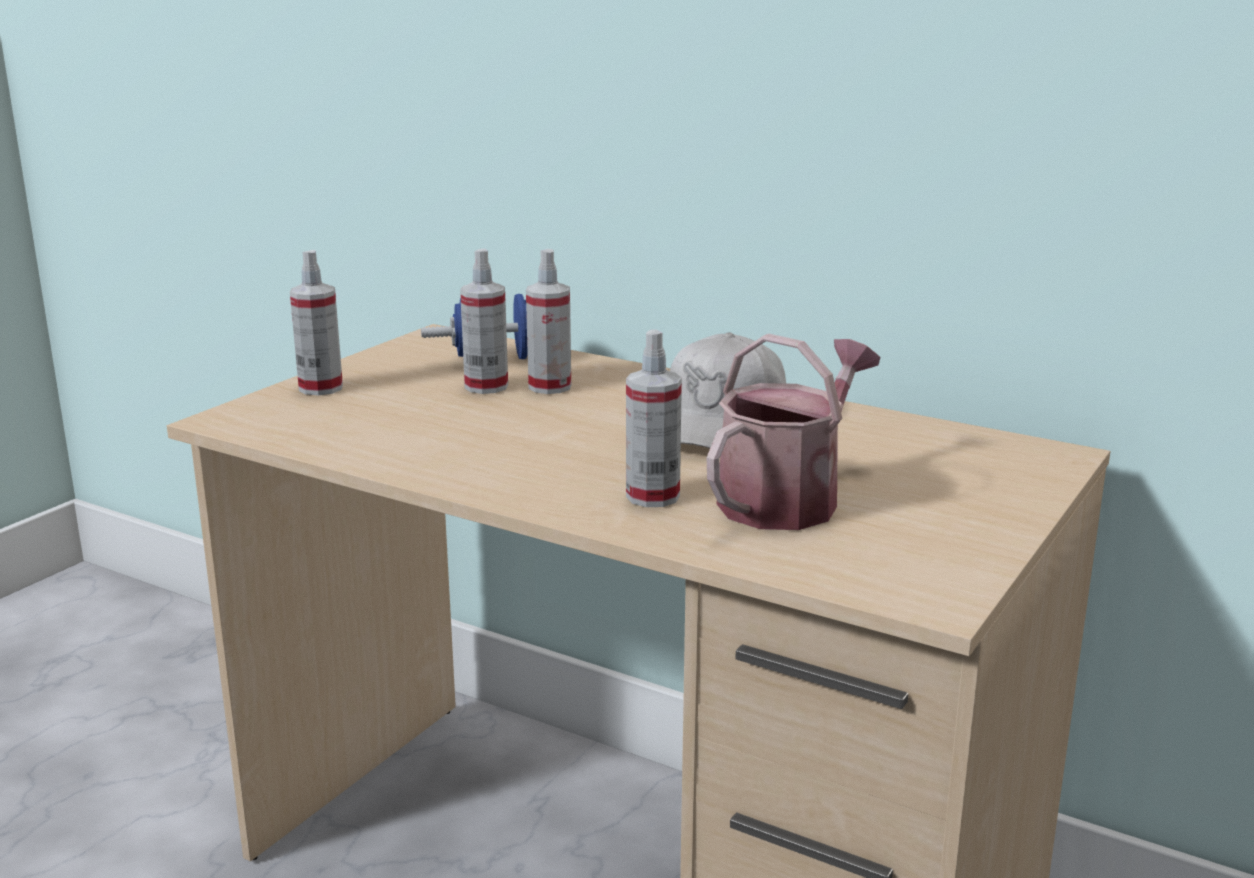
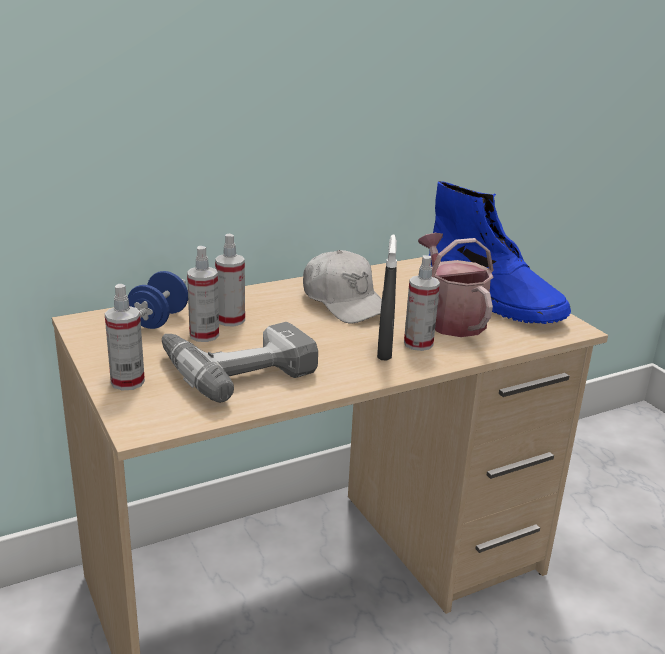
camera: 60 degrees left, 5 degrees up
(423, 420) = (236, 367): none -> power drill
(591, 482) = (384, 351): none -> grey spray bottle
(937, 513) = (494, 299): none -> blue boot

